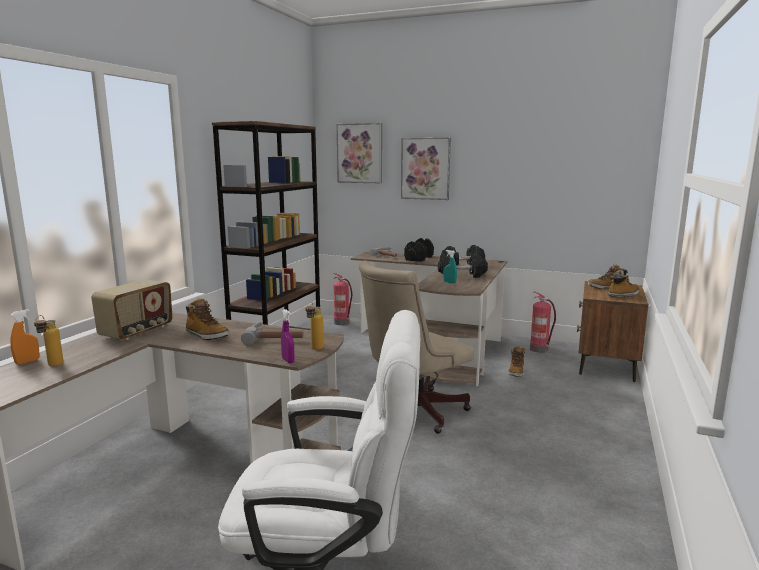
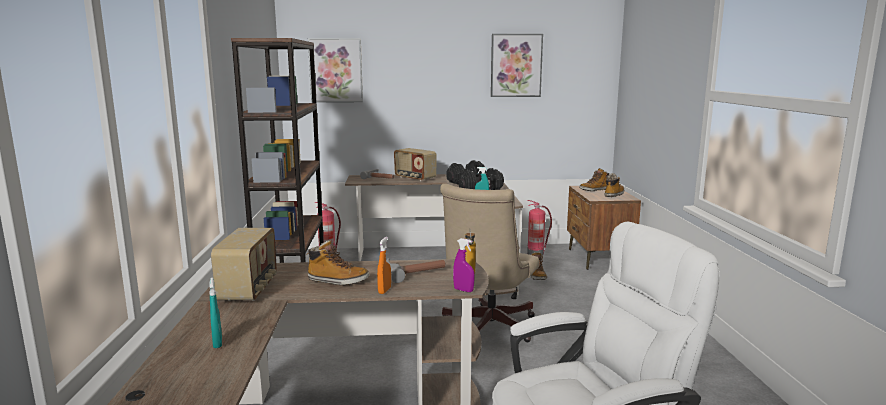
camera: 25 degrees left, 0 degrees up
(27, 362) = (174, 344): orange spray bottle -> orange spray bottle (384, 290)
(52, 366) = (217, 343): bottle -> turquoise spray bottle
(419, 258) = (414, 178): black dumbbell -> radio
(425, 168) = (410, 86): picture -> picture (516, 65)

